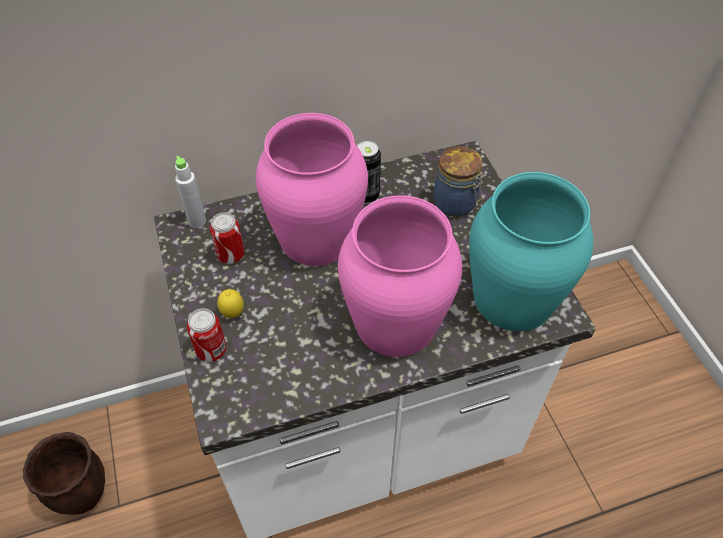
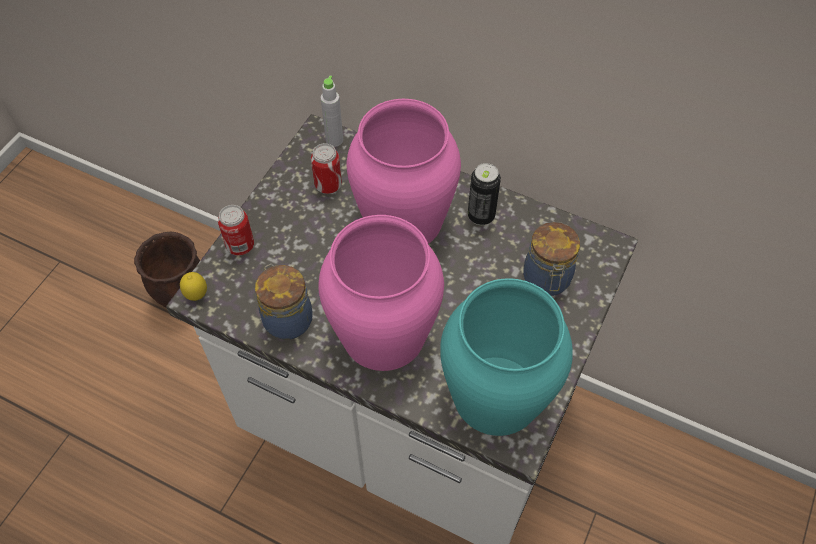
camera: 45 degrees right, 5 degrees up
(233, 314) = (281, 231): lemon -> lemon (197, 296)
(314, 370) = (287, 318): none -> jar

